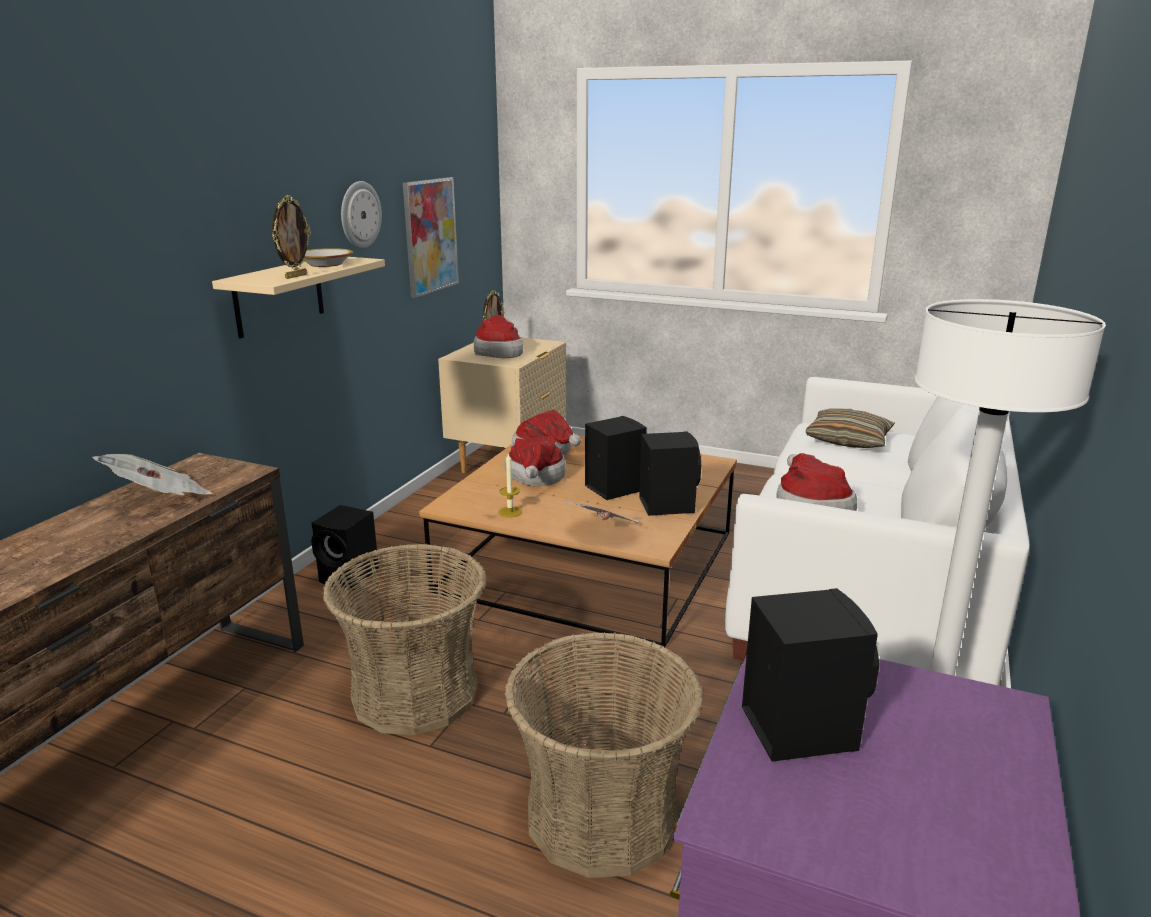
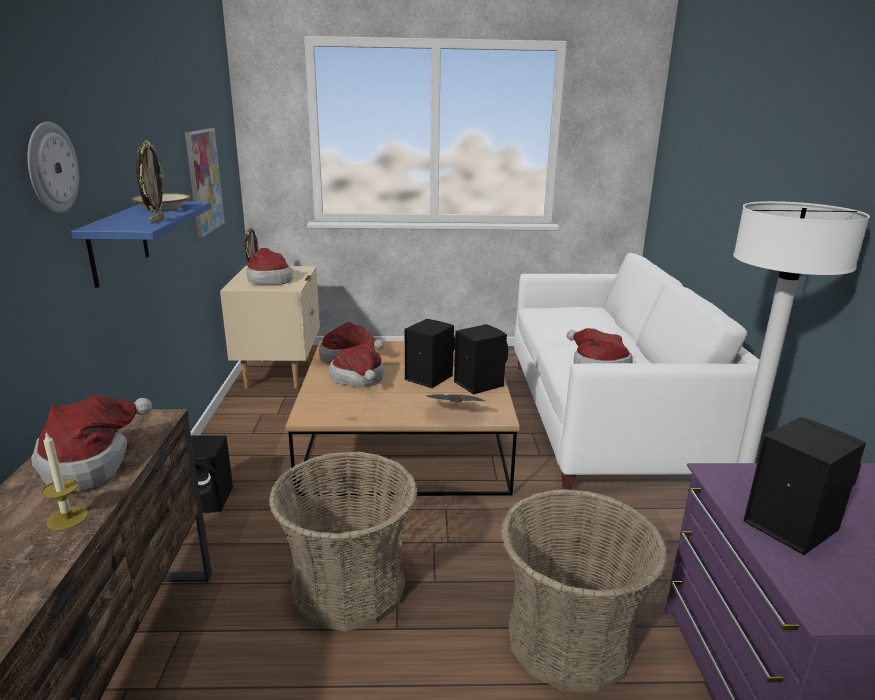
camera: 25 degrees left, 0 degrees up
(160, 499) = (91, 463): newspaper -> hat
(279, 296) = (118, 242): beige shelf -> blue shelf
(359, 214) = (162, 162): wall clock -> wall clock (51, 168)
(510, 512) = (365, 412): candle -> candle (67, 518)
(848, 440) = (570, 316): pillow -> none

